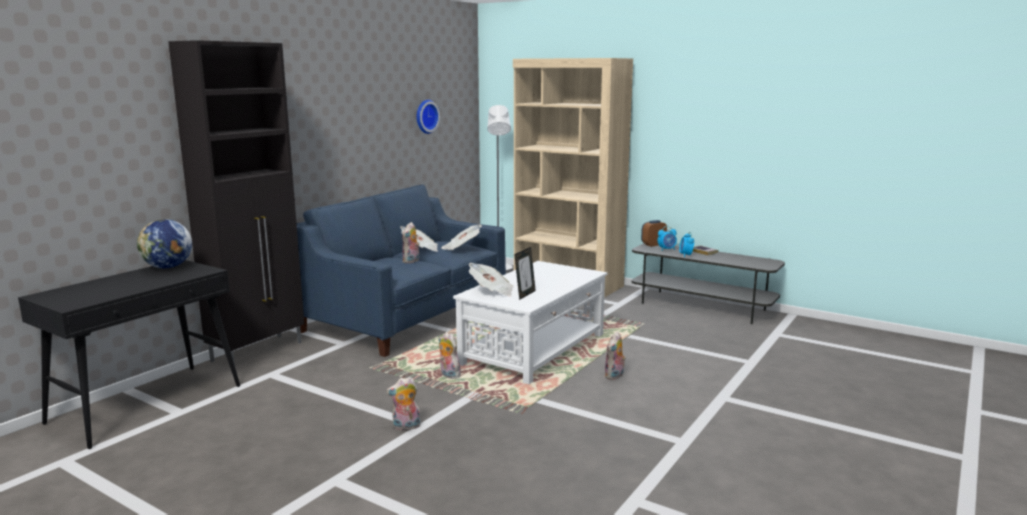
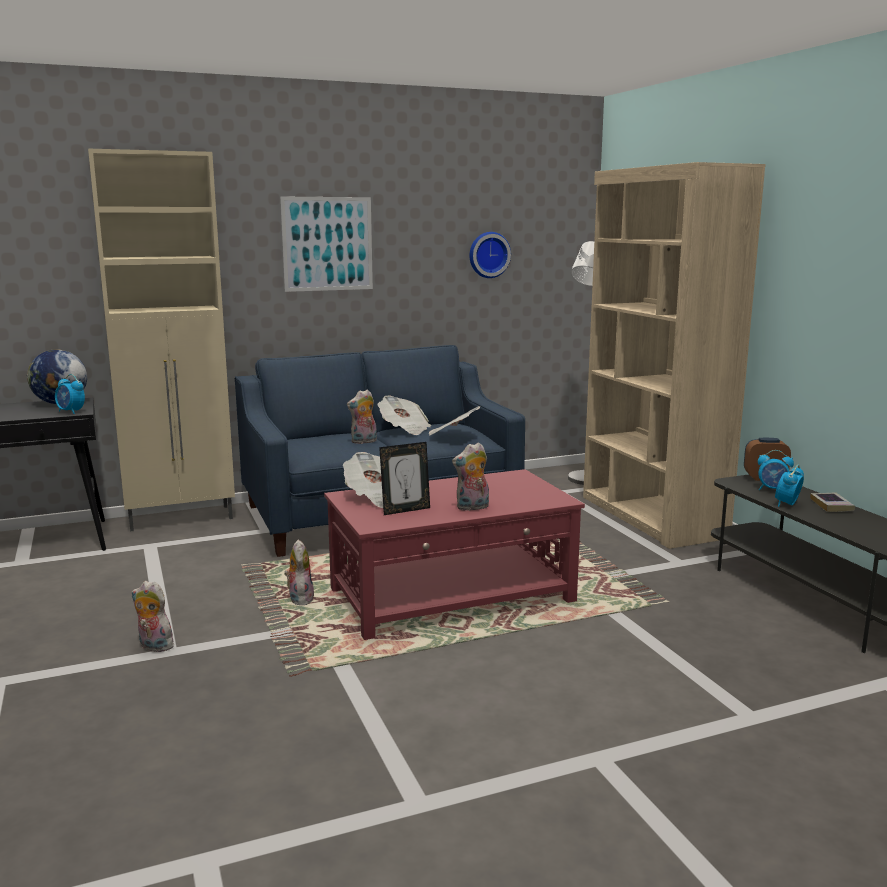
camera: 35 degrees right, 0 degrees up
(202, 271) = (71, 412): none -> alarm clock
(259, 351) = (182, 518): black cabinet -> beige cabinet
(334, 113) = (327, 244): none -> picture
(534, 349) = (453, 595): white coffee table -> red coffee table
(614, 376) = (492, 666): plush toy -> plush toy (472, 508)

